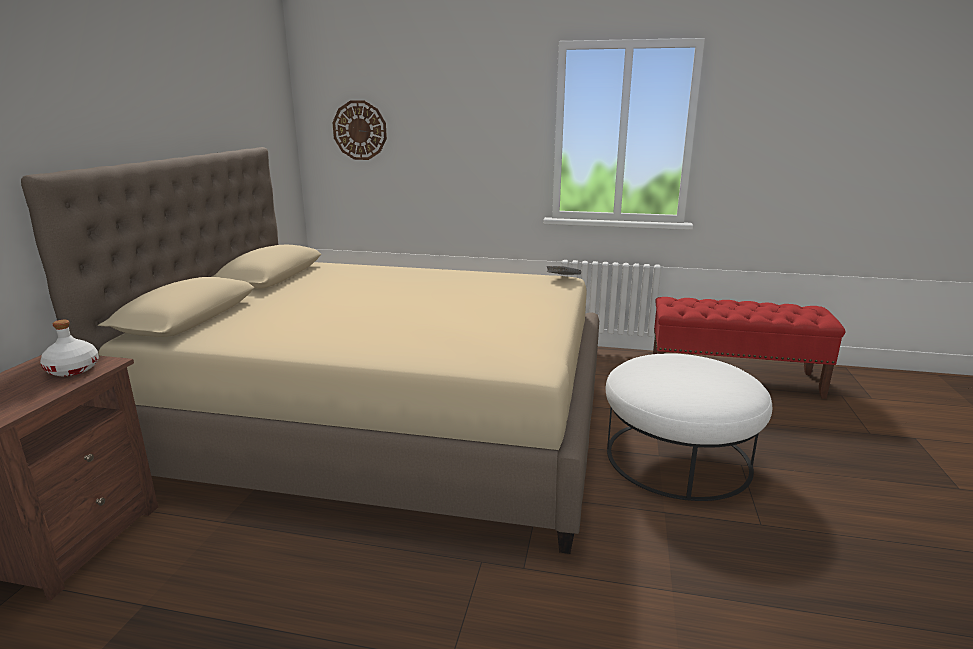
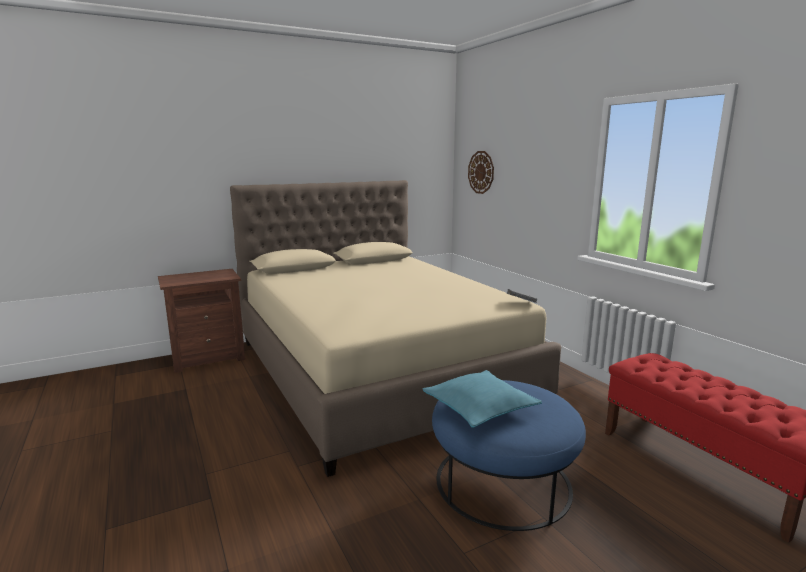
camera: 50 degrees right, 5 degrees down
(73, 369) = (219, 276): white bottle -> none
(677, 457) = (502, 481): white ottoman -> blue ottoman
(684, 388) = (480, 408): none -> turquoise pillow

